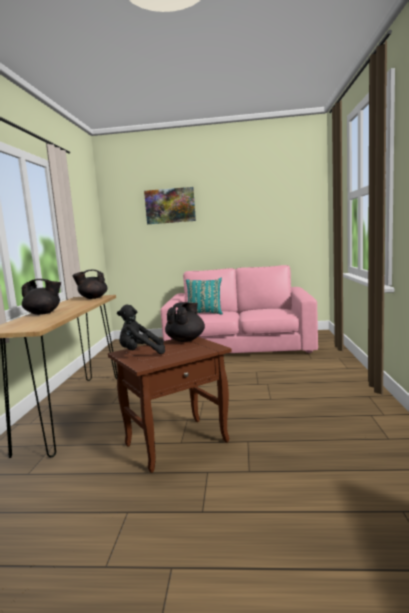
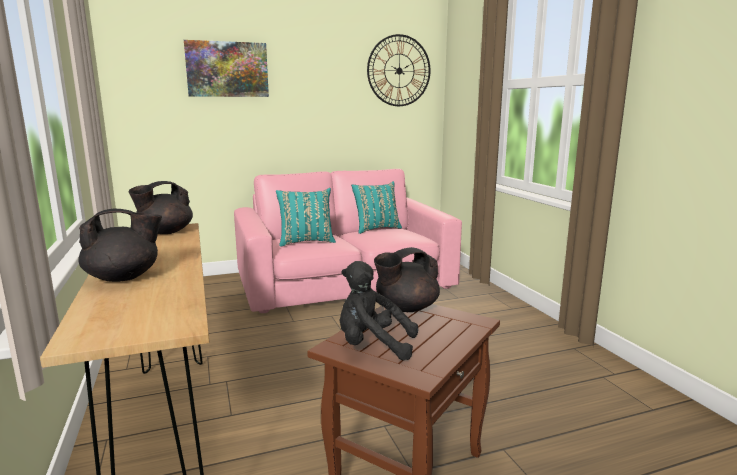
camera: 25 degrees left, 5 degrees up
(140, 353) = (372, 346): black plush toy -> black plush toy turned 45 degrees clockwise
(186, 340) = (406, 308): black teapot -> black teapot turned 120 degrees counterclockwise
(264, 308) = (376, 229): none -> turquoise pillow
(289, 195) = (399, 71): none -> wall clock

